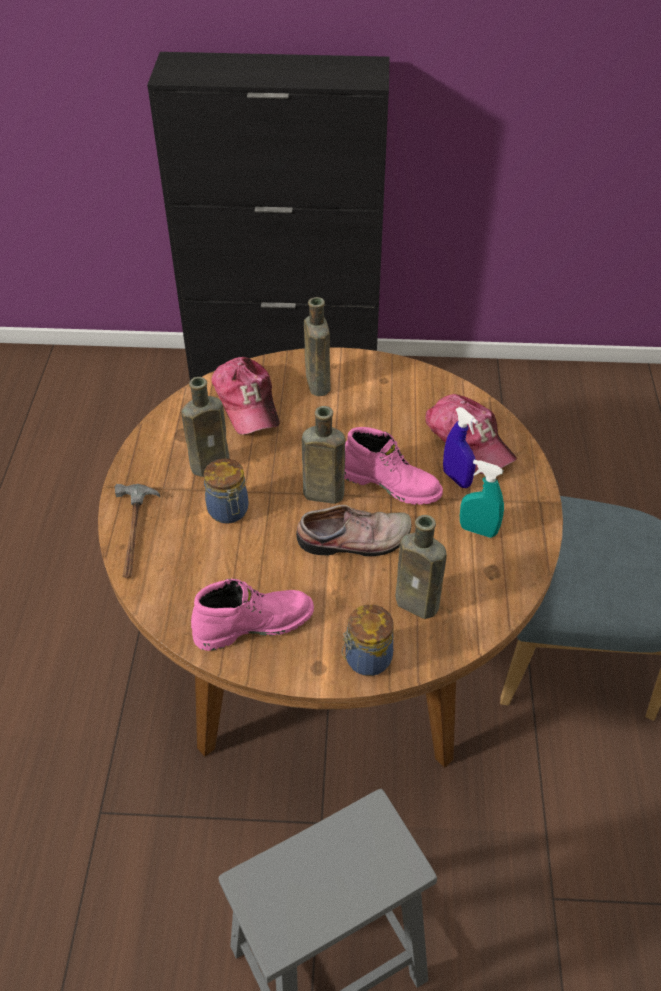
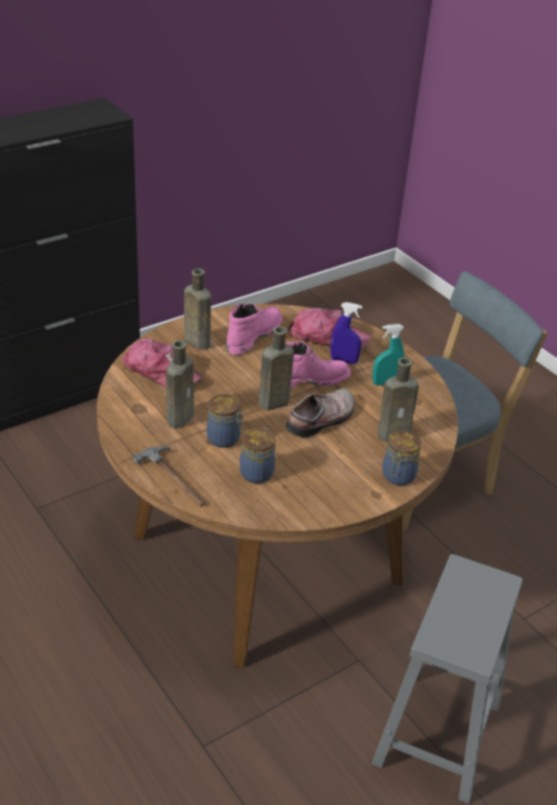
camera: 40 degrees left, 10 degrees down
(220, 568) = (257, 472): none -> jar
(253, 623) = (312, 491): pink boot -> pink boot (253, 335)

